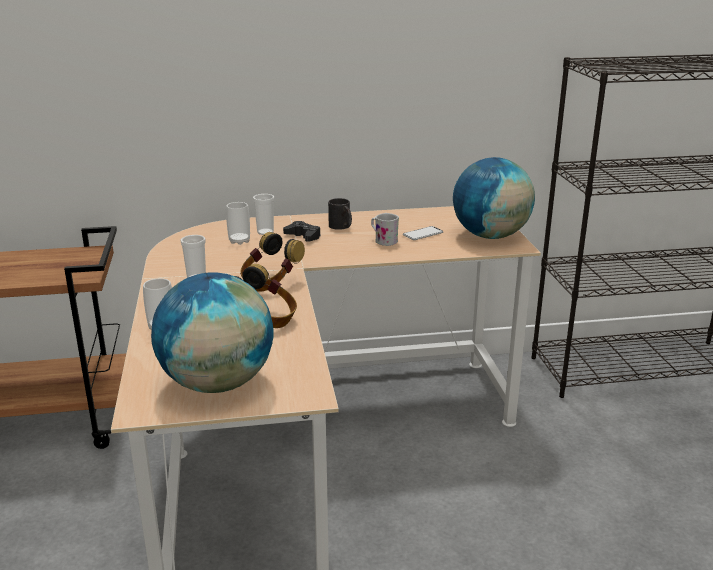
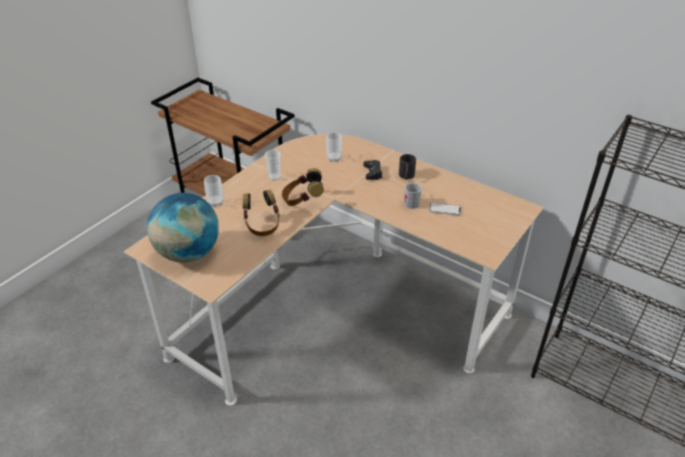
camera: 45 degrees right, 15 degrees up
(265, 232) = (357, 158): cup -> none
(490, 236) = (486, 235): globe -> none

